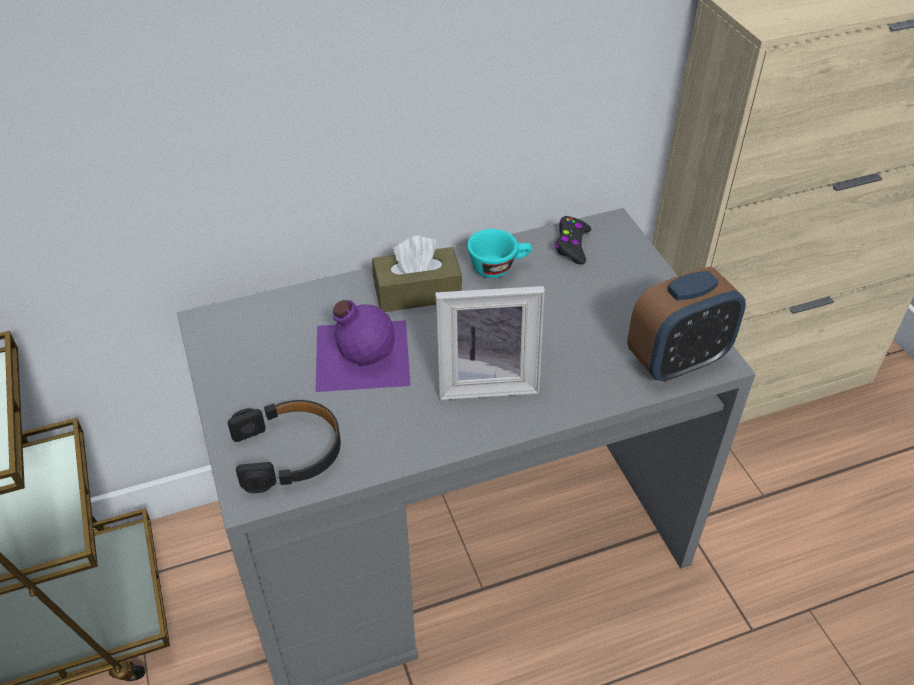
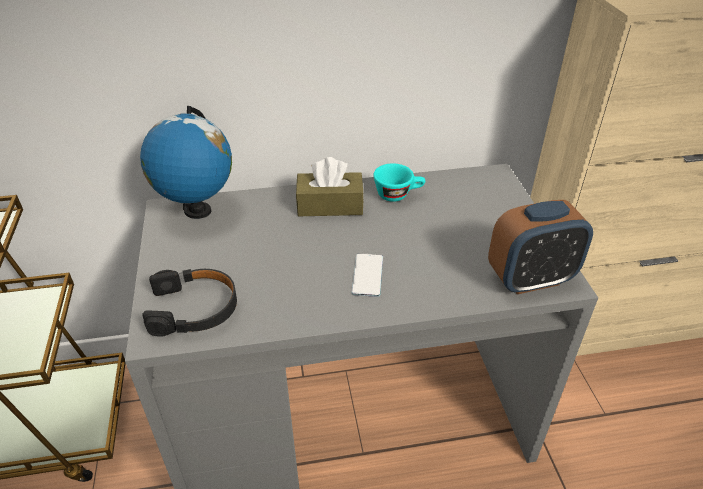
camera: 10 degrees right, 5 degrees down
(249, 320) = (197, 211): none -> globe
(360, 353) = (273, 243): purple bottle -> none
(486, 380) = (367, 275): picture frame -> phone
(571, 245) = (460, 185): black game controller -> none

